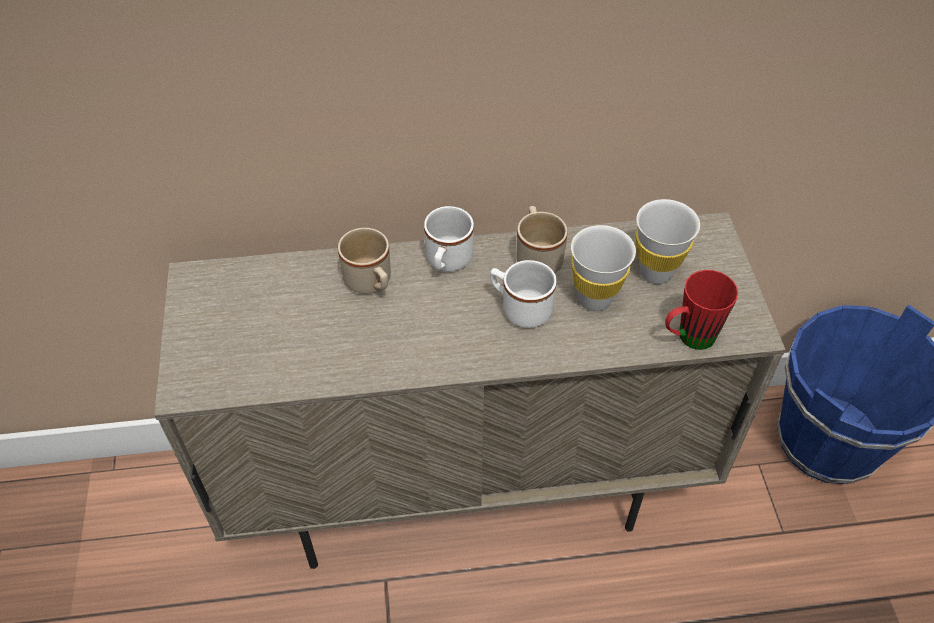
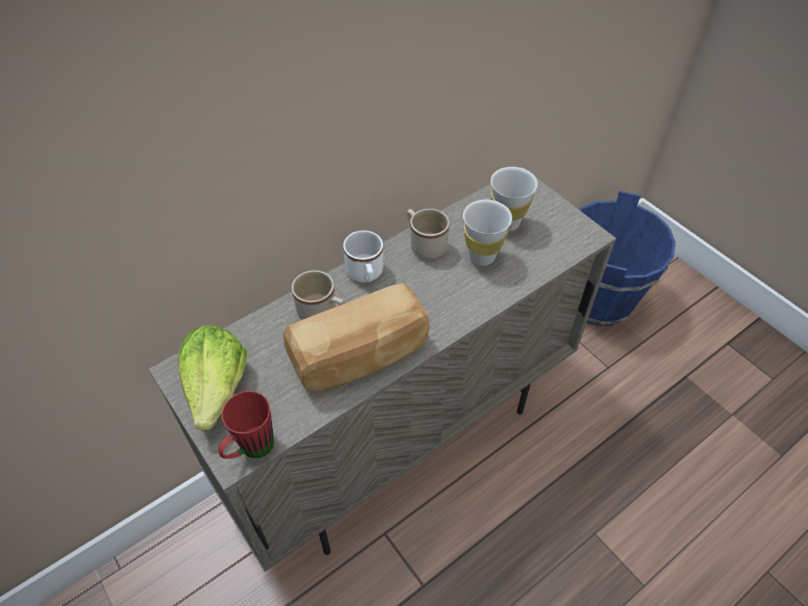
camera: 30 degrees left, 0 degrees up
(216, 313) = (218, 389): none -> lettuce
(378, 348) = (361, 356): none -> bread
(520, 308) = (438, 284): white mug -> none
(688, 339) = (557, 257): red mug -> red mug (251, 450)

